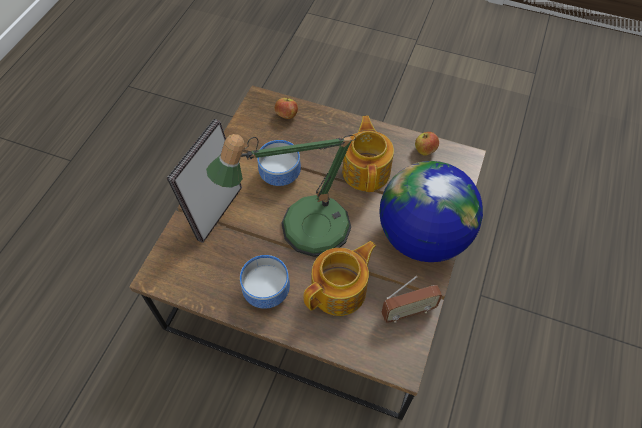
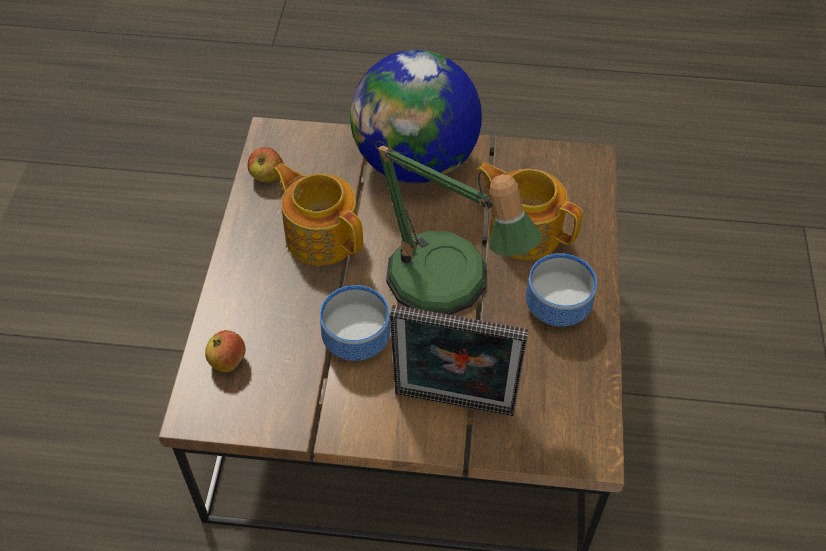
camera: 105 degrees left, 5 degrees down
(366, 170) = (321, 235): teapot -> teapot turned 60 degrees clockwise
(408, 312) = (525, 163): radio -> none

